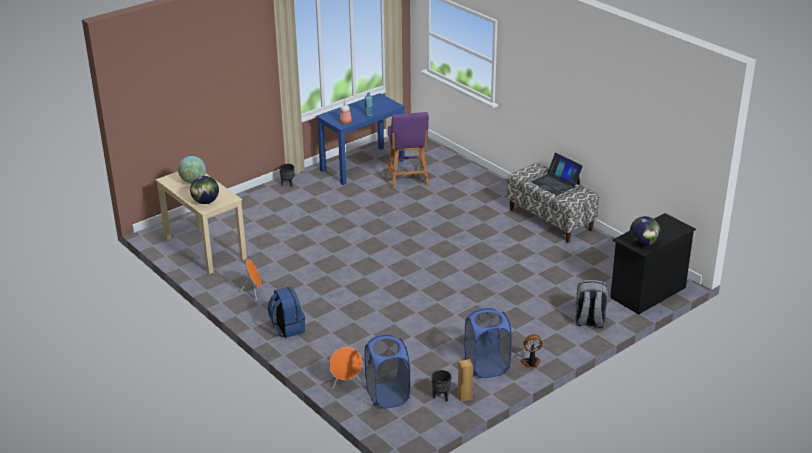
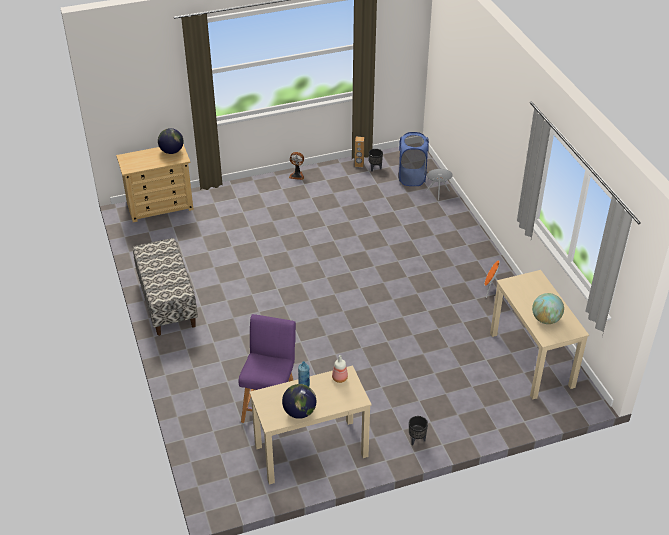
camera: 160 degrees left, 10 degrees up
(205, 202) = (535, 285): globe -> globe (299, 412)
(287, 328) = (469, 247): blue backpack -> none
(362, 165) = (310, 451): blue desk -> beige desk
(486, 367) = (330, 180): blue laundry basket -> none
(555, 183) = (158, 270): laptop -> none
(589, 321) = (227, 195): grey backpack -> none
(647, 292) = (160, 206): black dresser -> beige dresser

